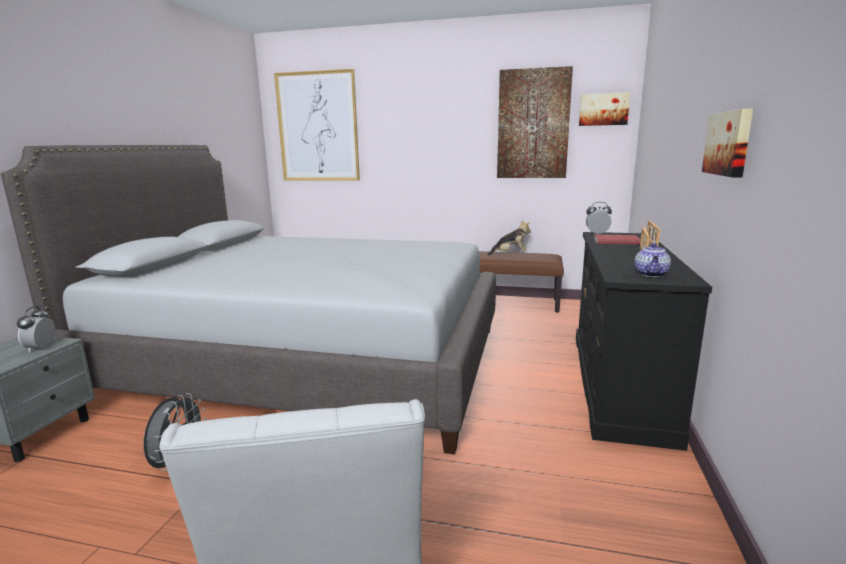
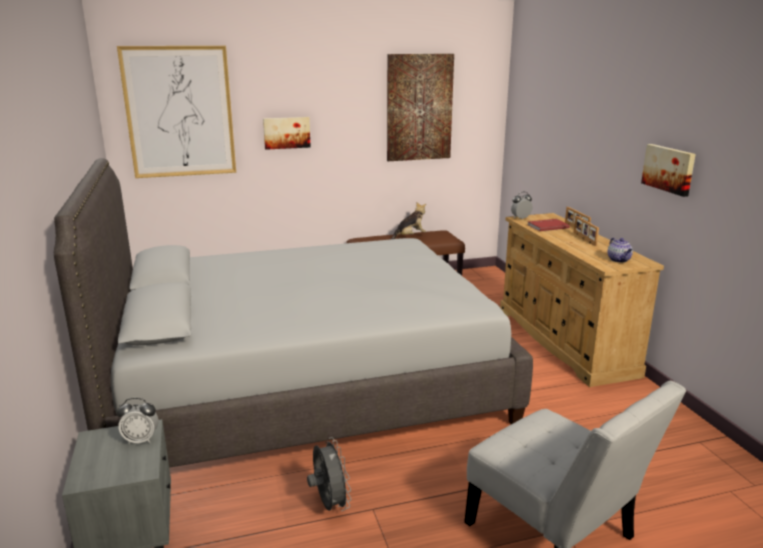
camera: 30 degrees left, 5 degrees up
(41, 348) = (141, 440): alarm clock -> alarm clock turned 60 degrees counterclockwise
(603, 109) = (479, 93): picture -> picture (286, 132)
(619, 383) = (564, 340): black dresser -> beige dresser

